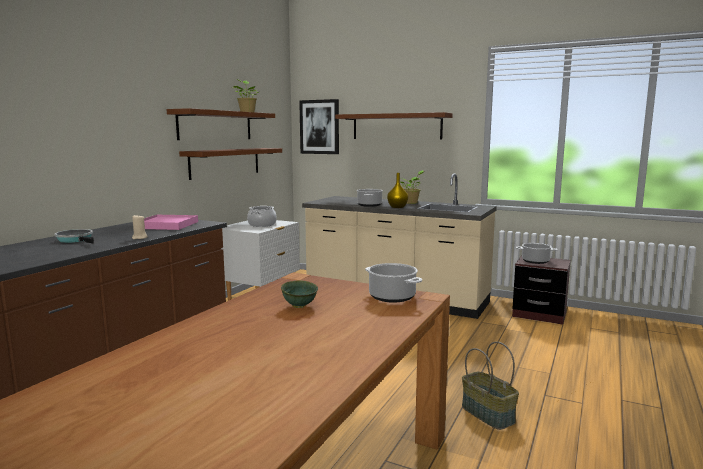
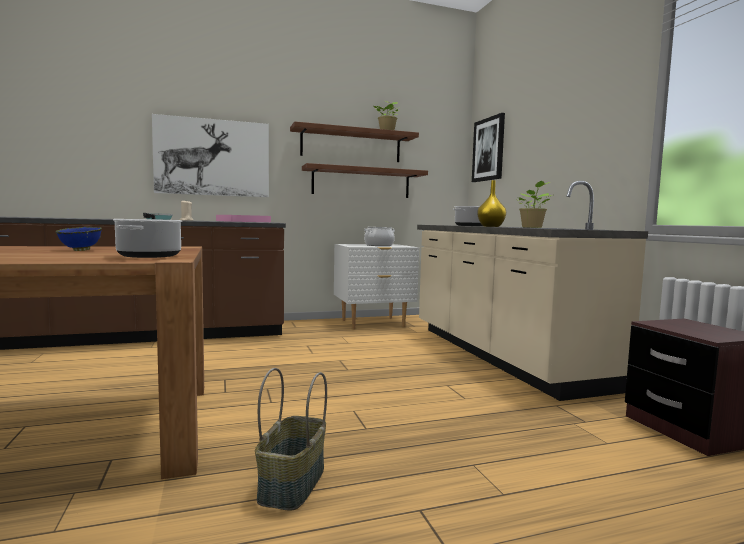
camera: 45 degrees right, 5 degrees down
(97, 150) = (212, 157): none -> picture
(300, 306) = (81, 250): green bowl -> blue bowl
(396, 126) = (553, 133): brown shelf -> none
(536, 261) = (681, 326): cooking pot -> none

